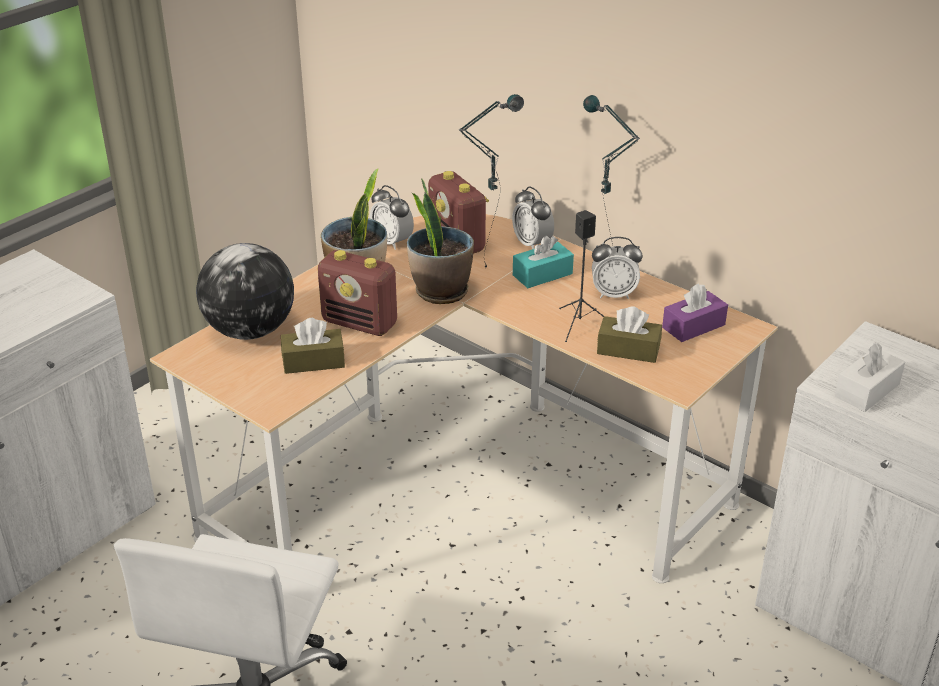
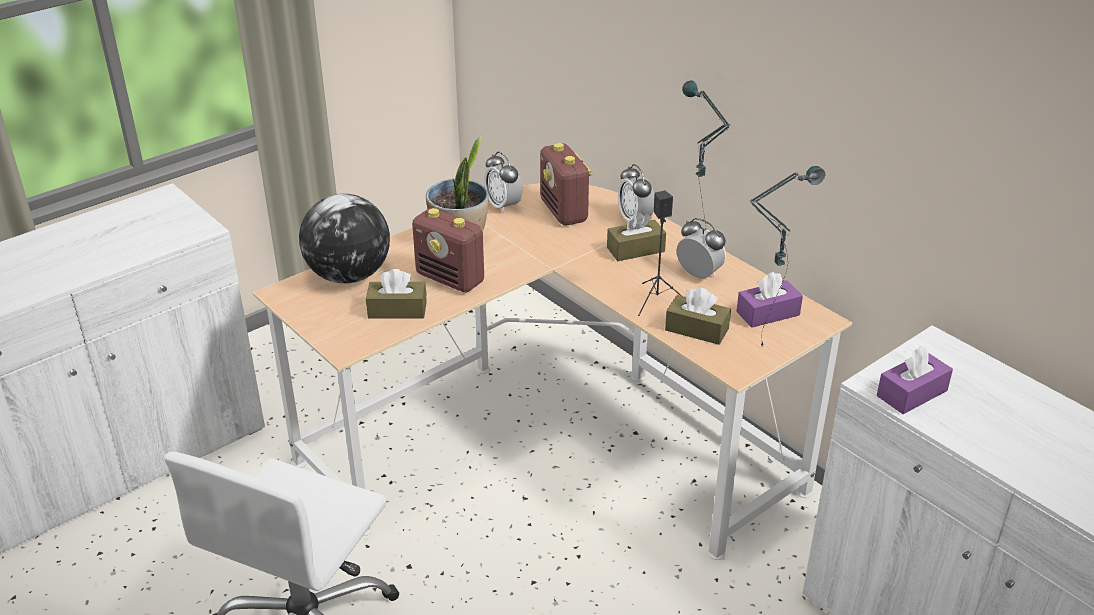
camera: 10 degrees right, 0 degrees up
(440, 291) = (534, 256): potted plant -> none
(489, 262) = (588, 233): table lamp -> table lamp (766, 339)
(542, 274) = (635, 249): turquoise tissue box -> brown tissue box
(613, 294) = (699, 275): alarm clock -> alarm clock turned 150 degrees counterclockwise
(867, 390) = (911, 393): white tissue box -> purple tissue box

